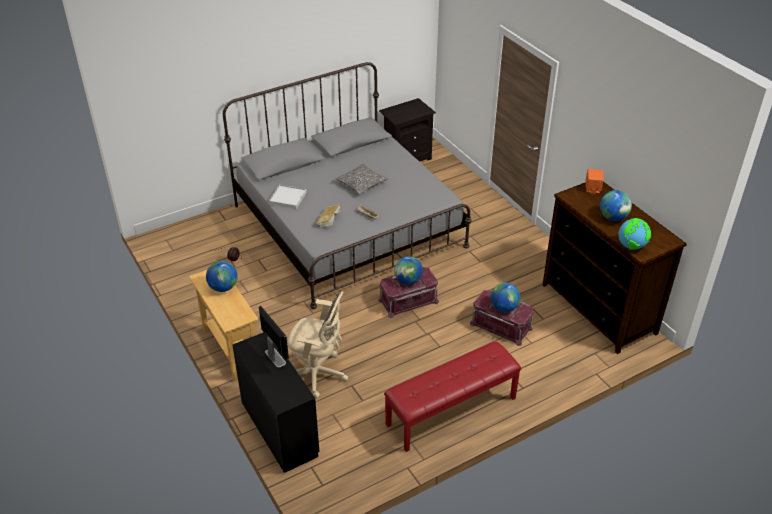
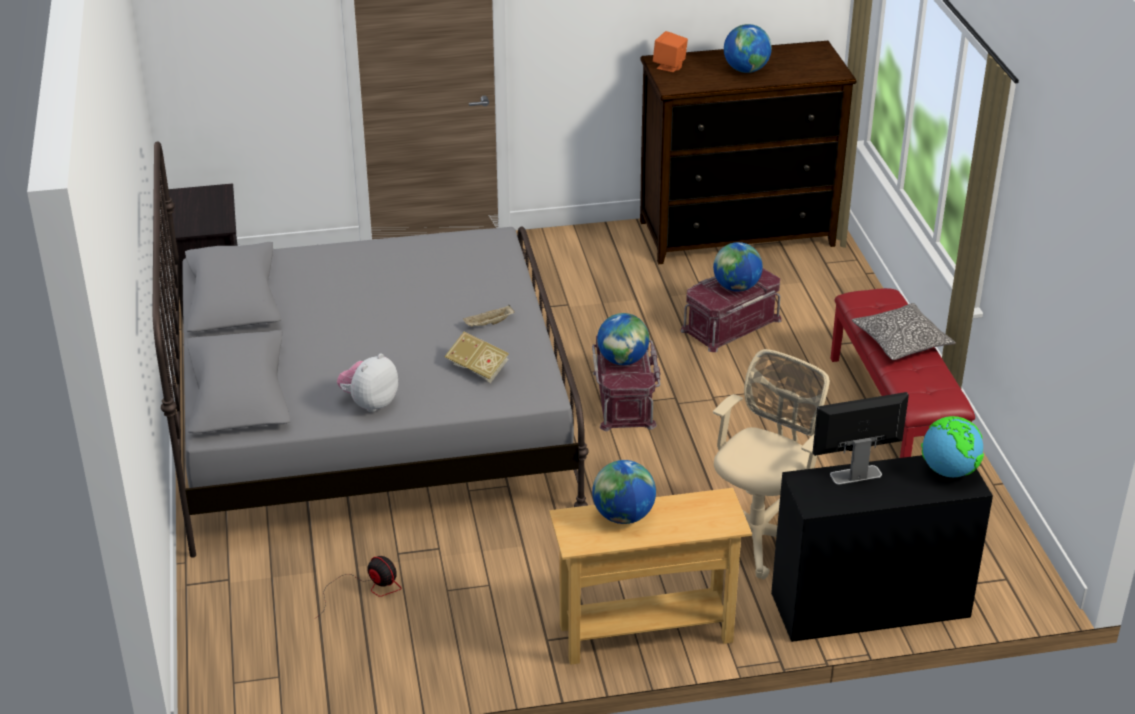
camera: 70 degrees left, 5 degrees down
(288, 198) = (370, 403): white tray -> plush toy
(361, 184) = (387, 311): pillow -> pillow (901, 341)
(631, 246) = (817, 75): globe -> globe (948, 471)

